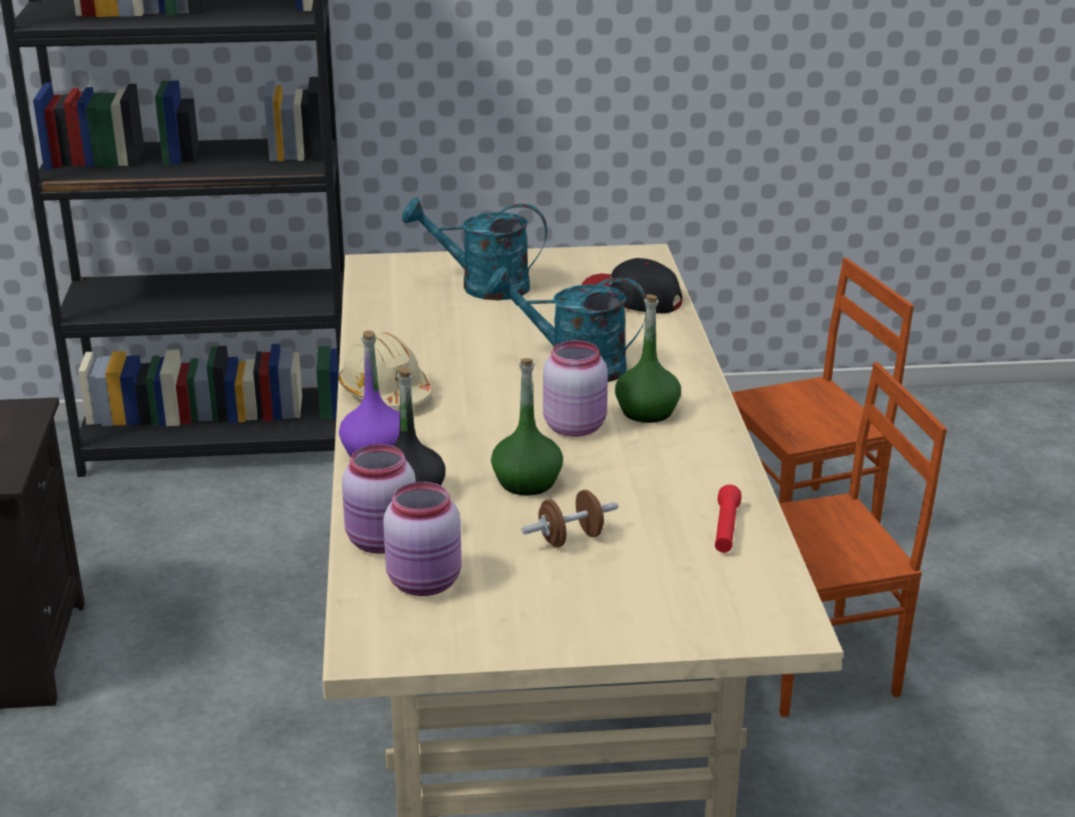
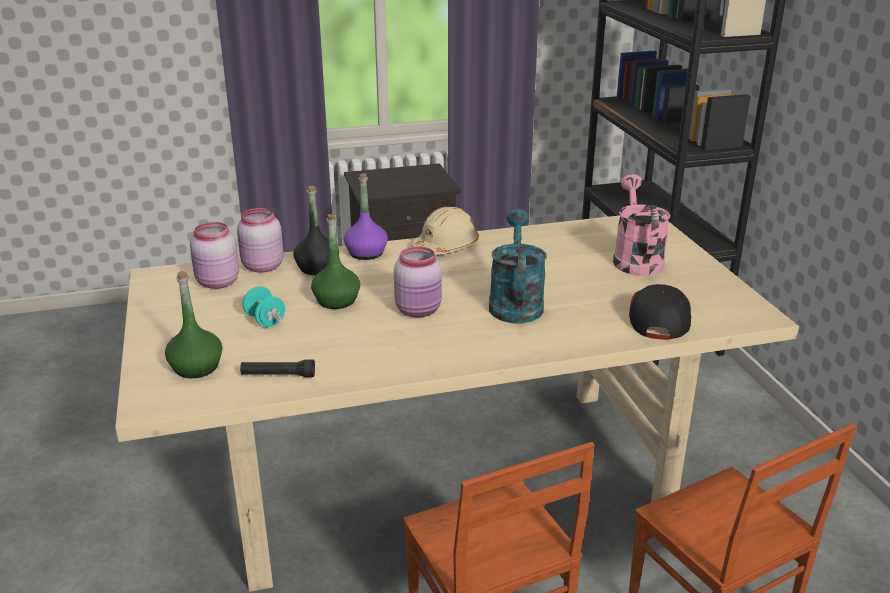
camera: 80 degrees right, 0 degrees up
(482, 286) = (635, 259): turquoise watering can -> pink watering can
(570, 539) = (265, 320): brown dumbbell -> turquoise dumbbell
(647, 411) = (452, 335): green bottle -> green bottle (196, 367)
(726, 529) = (278, 375): red flashlight -> black flashlight

